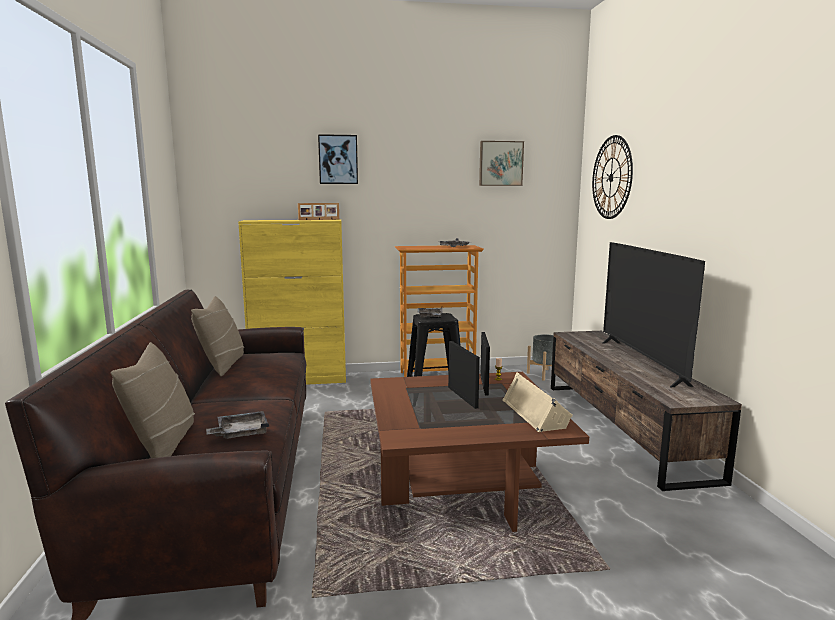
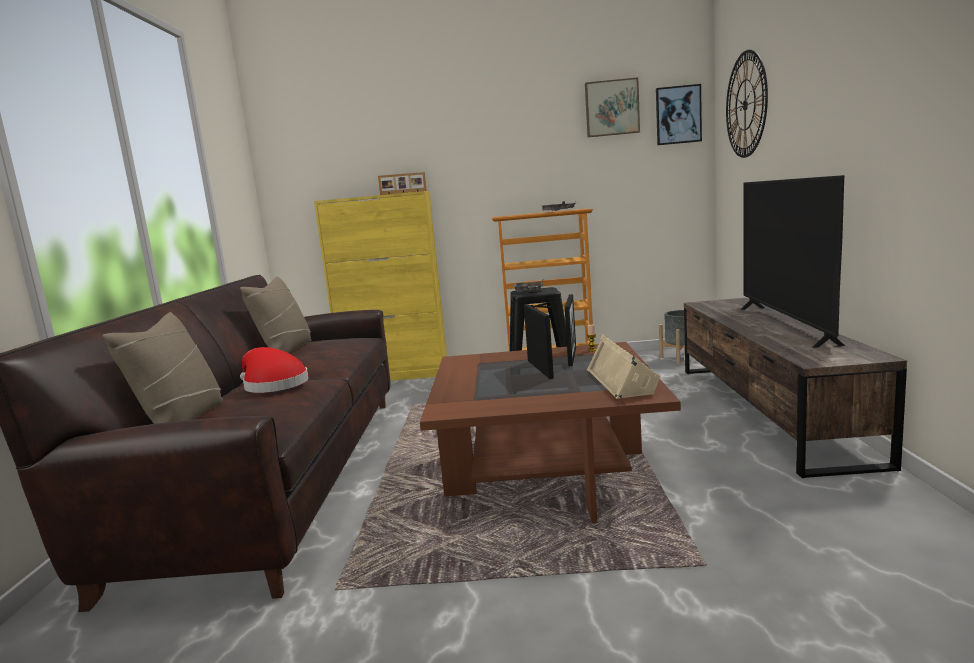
camera: 10 degrees right, 0 degrees up
(233, 406) = (273, 385): none -> red hat
(240, 433) = (265, 408): grey tray -> none
(338, 159) = (421, 123): picture -> picture (678, 115)

